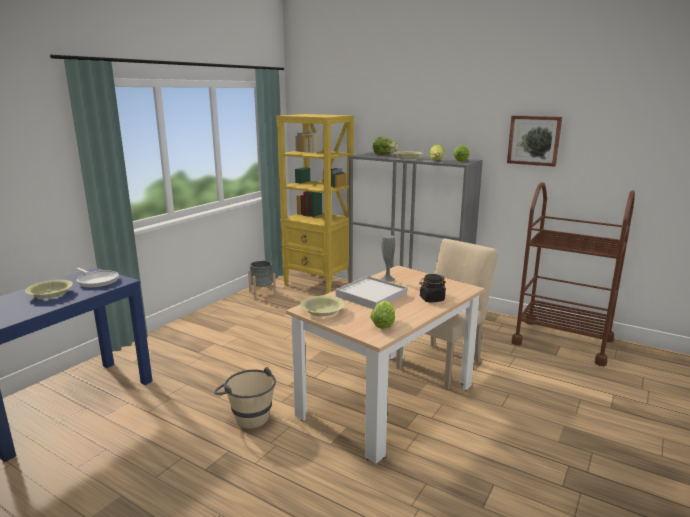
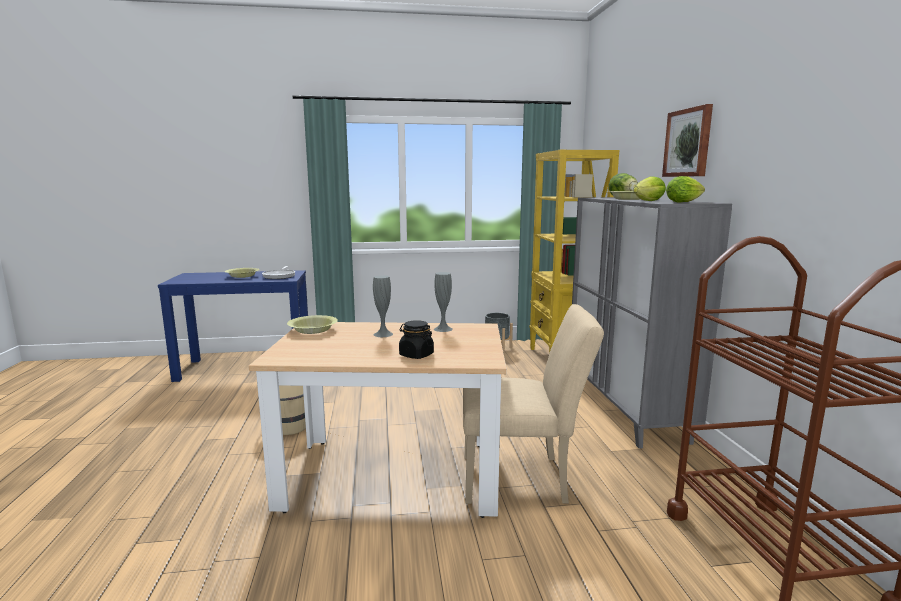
camera: 50 degrees right, 5 degrees down
(371, 295) = (383, 334): white tray -> grey vase
(383, 324) = (313, 353): lettuce -> none
(534, 140) = (805, 165): picture -> picture (688, 143)

